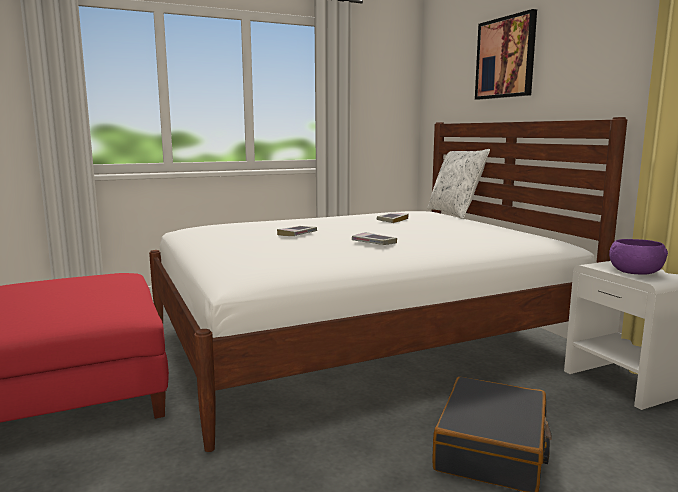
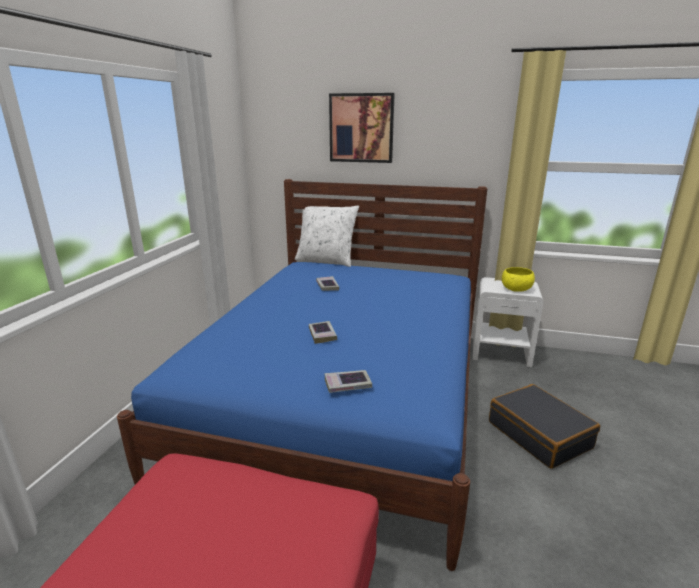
camera: 50 degrees left, 10 degrees up
(360, 340) = (344, 398): white bed -> blue bed
(374, 242) = (399, 322): book -> book (348, 385)
(635, 273) = (516, 289): purple bowl -> yellow bowl

